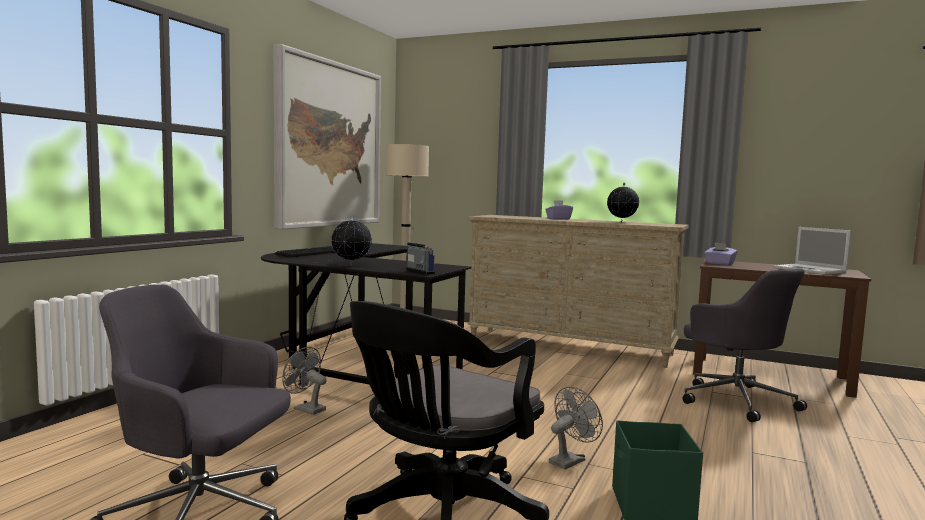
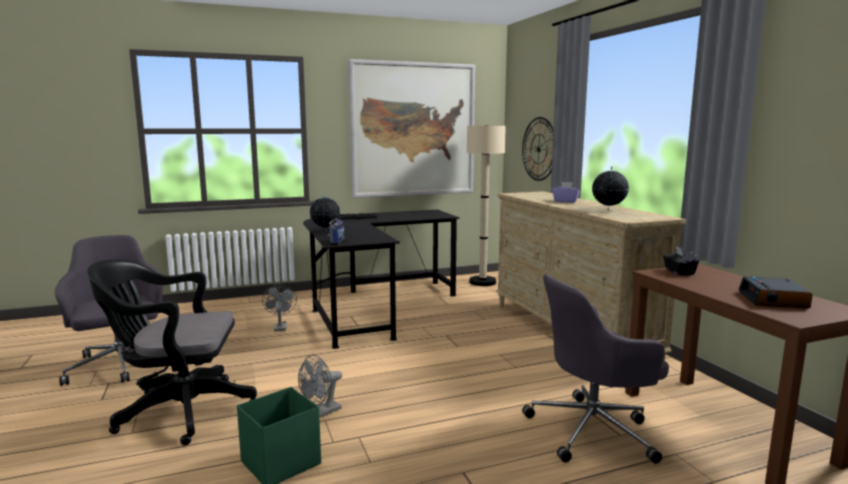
camera: 45 degrees right, 5 degrees up
(462, 173) = (539, 149): none -> wall clock
(570, 460) = (321, 413): grey fan -> grey fan turned 135 degrees clockwise
(719, 263) = (678, 271): purple tissue box -> black tissue box
(736, 400) = (593, 430): grey office chair -> grey office chair turned 60 degrees clockwise
(811, 270) = (773, 300): laptop -> alarm clock

